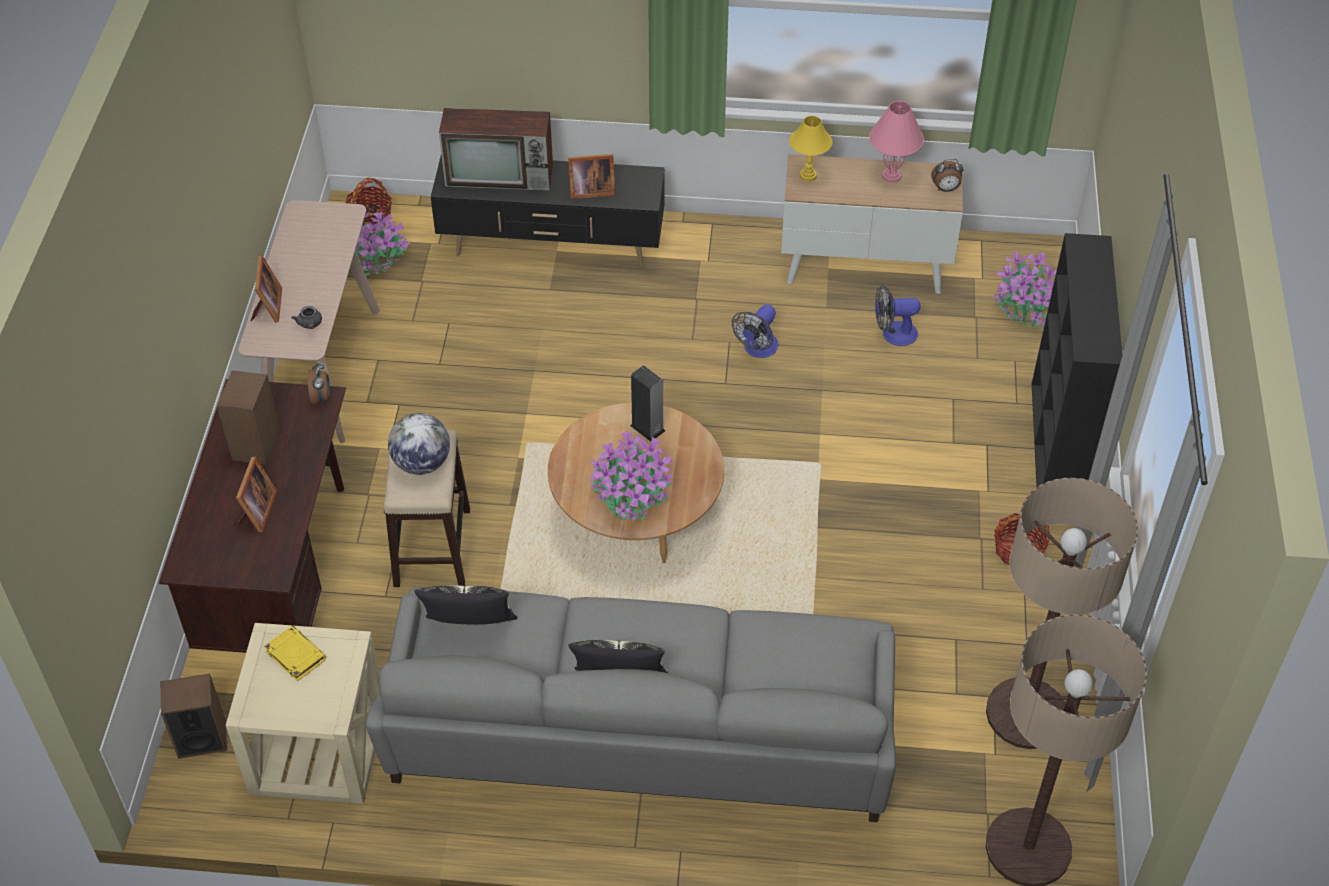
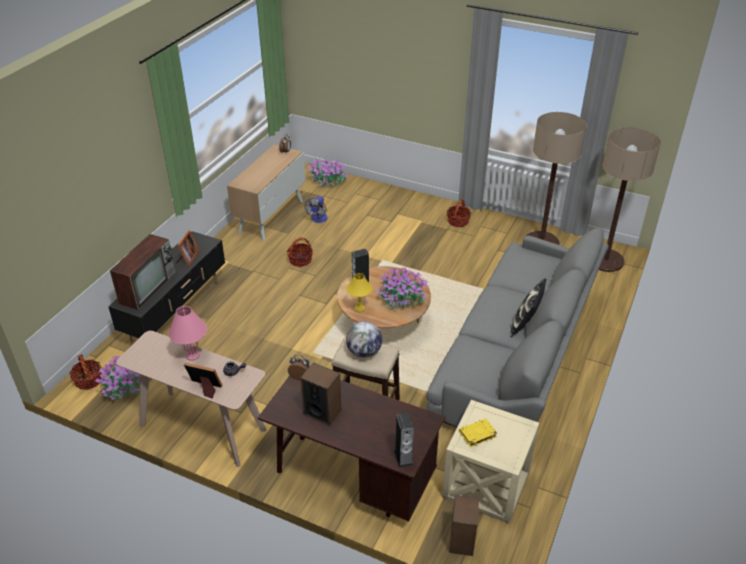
camera: 70 degrees left, 10 degrees down
(192, 561) = (403, 457): none -> speaker
(256, 512) = (377, 421): picture frame -> none
(470, 629) = (472, 369): pillow -> none
(757, 349) = (300, 260): fan -> basket
(808, 175) = (247, 183): yellow table lamp -> yellow table lamp (359, 309)
(891, 175) = (265, 162): pink table lamp -> pink table lamp (192, 355)
(1056, 447) = (409, 197): black bookcase -> none

